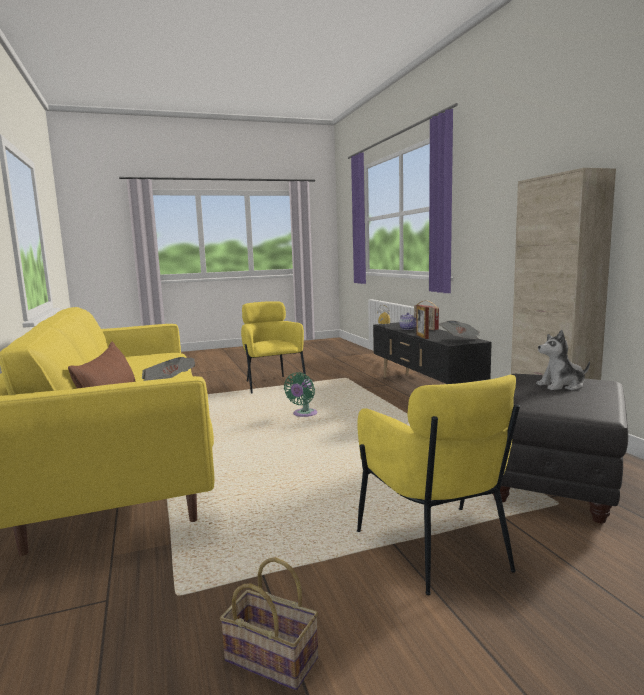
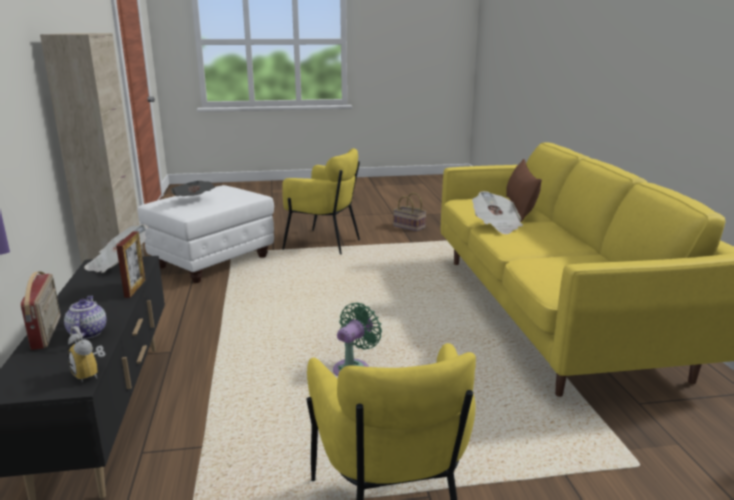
camera: 170 degrees left, 10 degrees up
(438, 548) = (323, 243): yellow armchair -> yellow armchair turned 120 degrees clockwise
(554, 483) = (212, 262): black ottoman -> white ottoman
(561, 386) = (194, 200): plush toy -> newspaper

